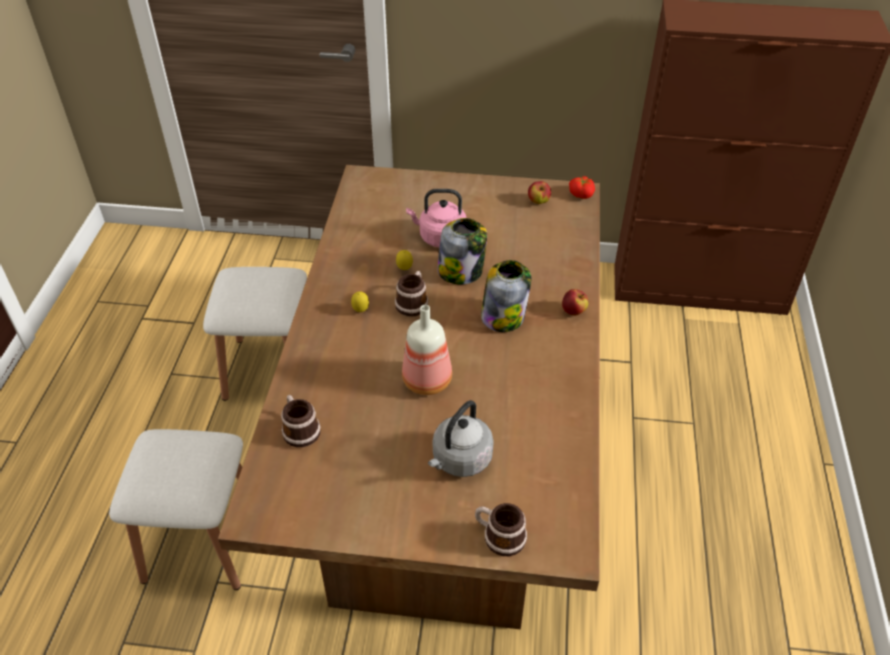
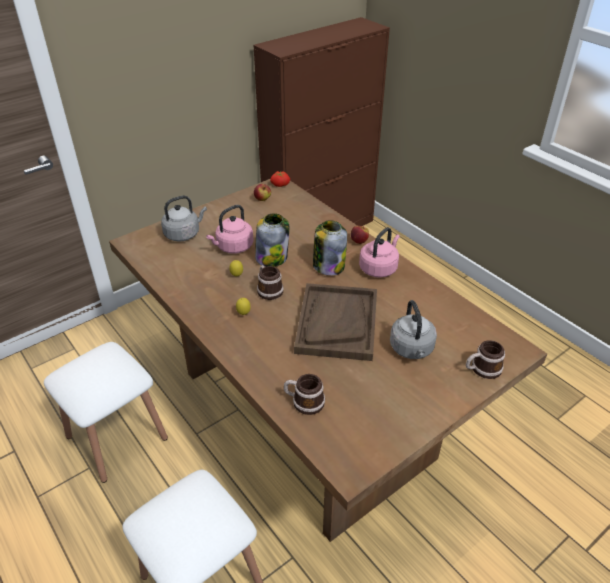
camera: 45 degrees left, 5 degrees down
(415, 196) = (184, 234): none -> grey kettle
(428, 380) = (337, 323): bottle -> brown tray
(552, 354) = (379, 268): none -> pink kettle

